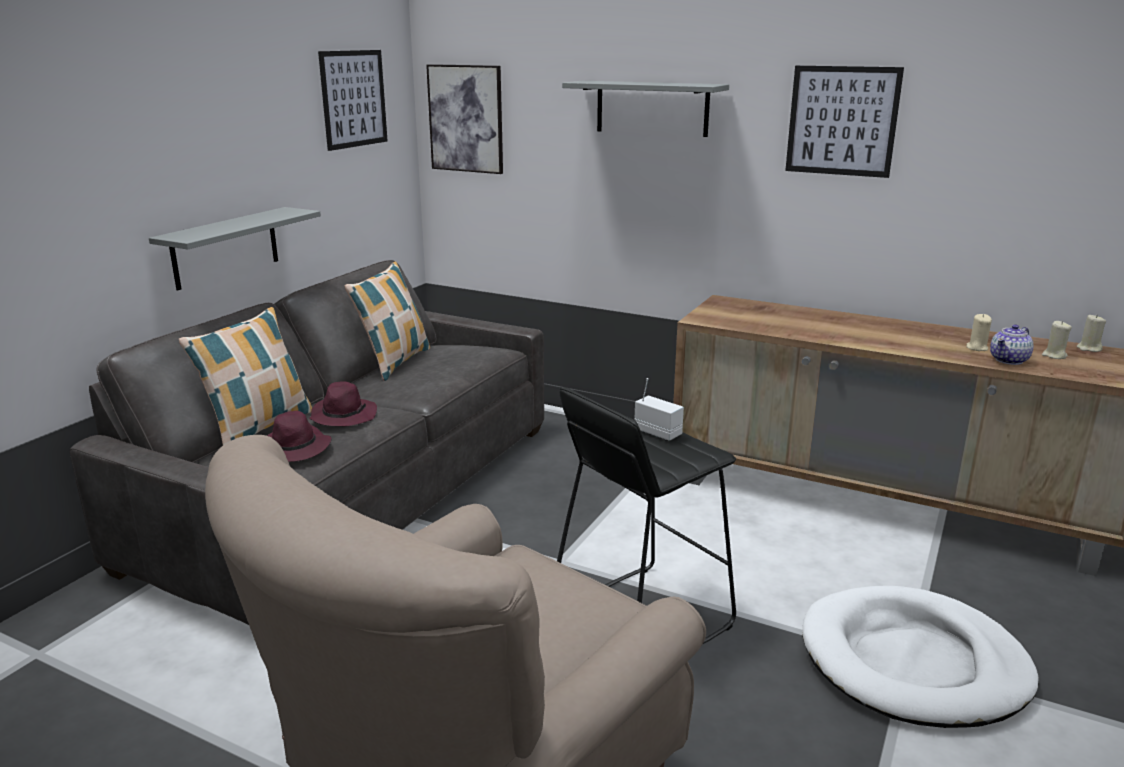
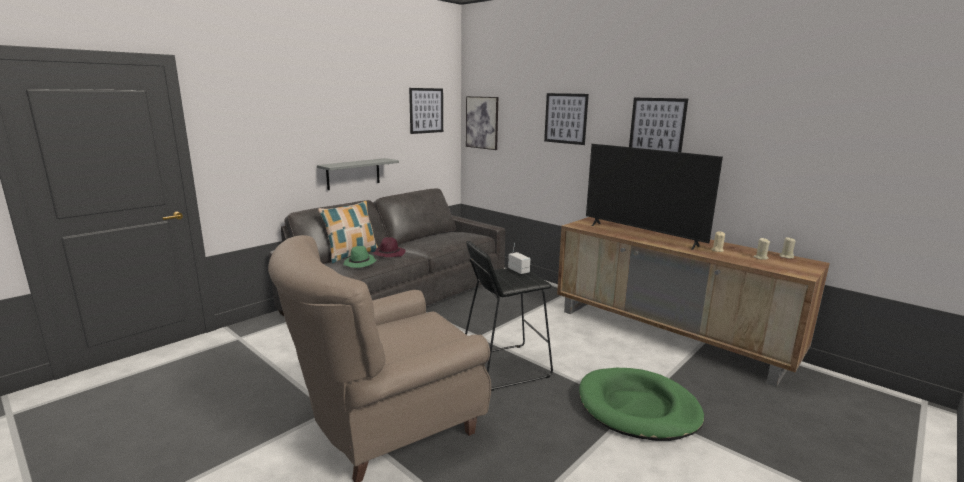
camera: 15 degrees right, 5 degrees down
(295, 449) = (360, 263): purple hat -> green hat
(394, 362) = (428, 236): pillow -> none
(652, 108) = (565, 118): grey shelf -> picture
(832, 329) = (642, 235): none -> television
(913, 663) = (638, 408): white dog bed -> green dog bed
(1009, 360) = (730, 257): teapot -> none

